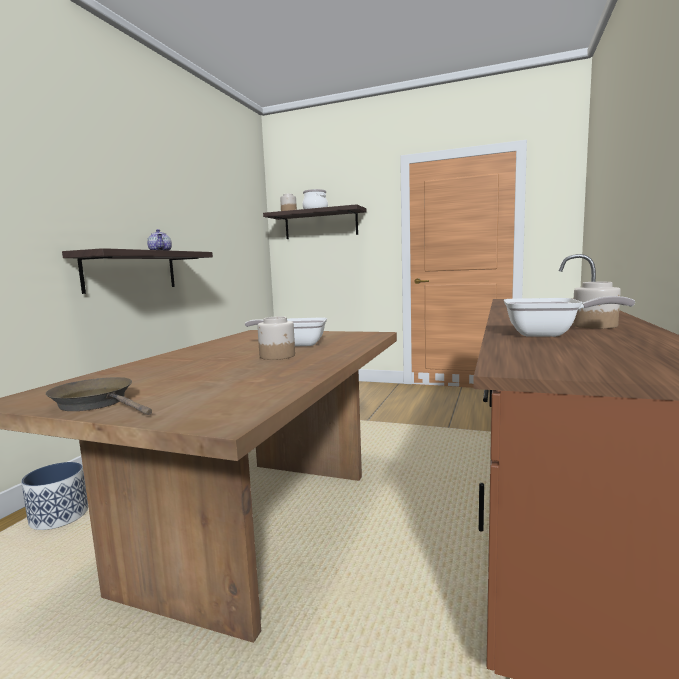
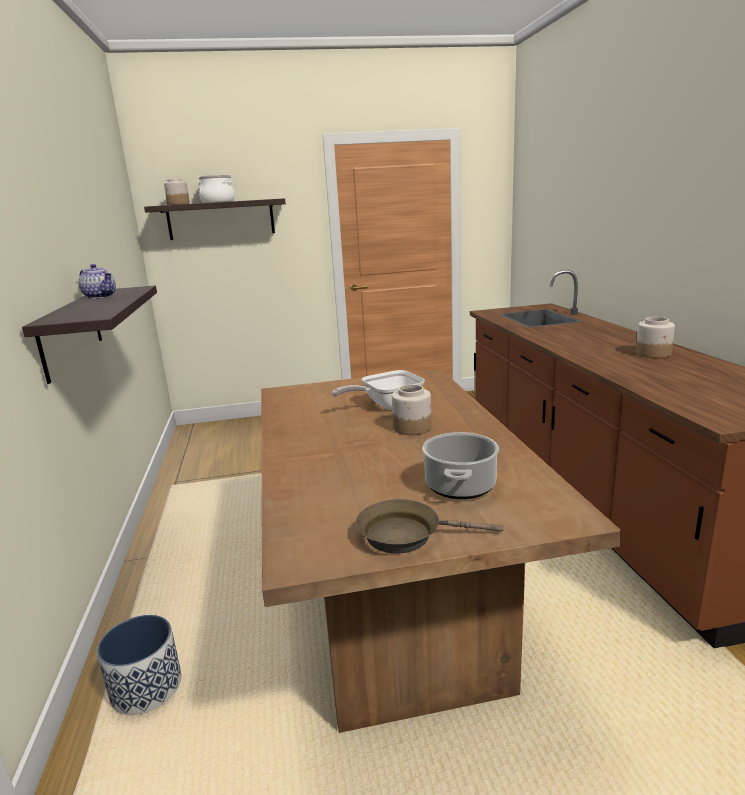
camera: 30 degrees left, 10 degrees up
(208, 388) = (460, 486): none -> cooking pot
(549, 334) = (651, 371): frying pan -> none

